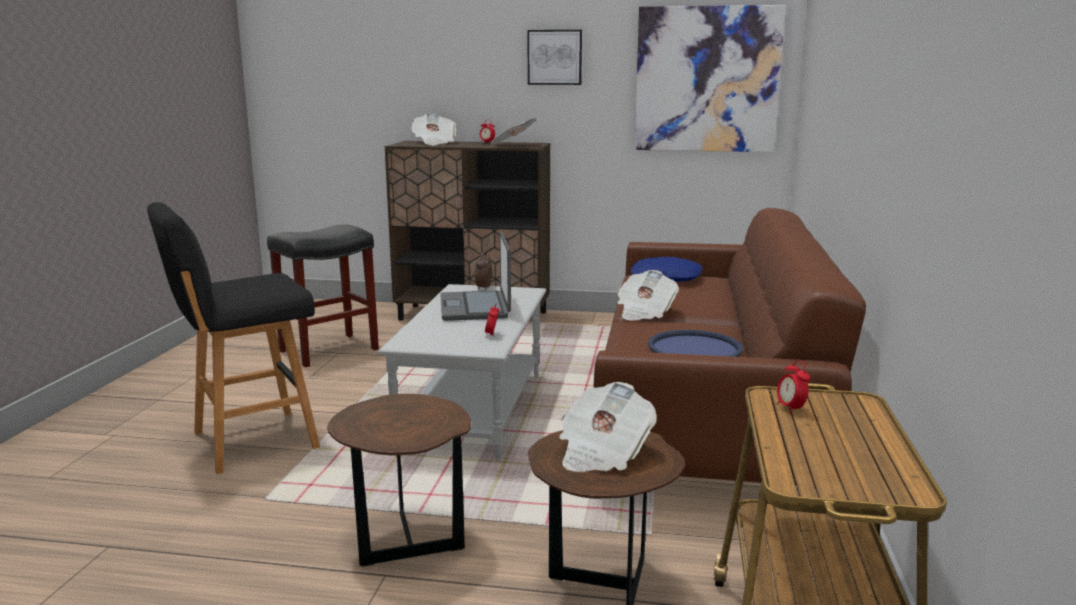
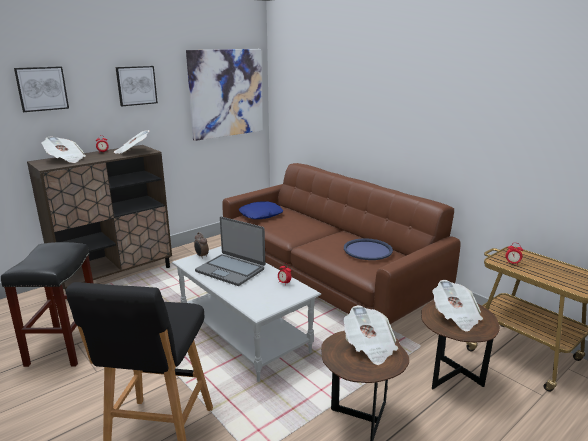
camera: 50 degrees left, 5 degrees up
(435, 54) = (42, 88): none -> picture
(644, 312) = (299, 239): newspaper -> newspaper (369, 347)

